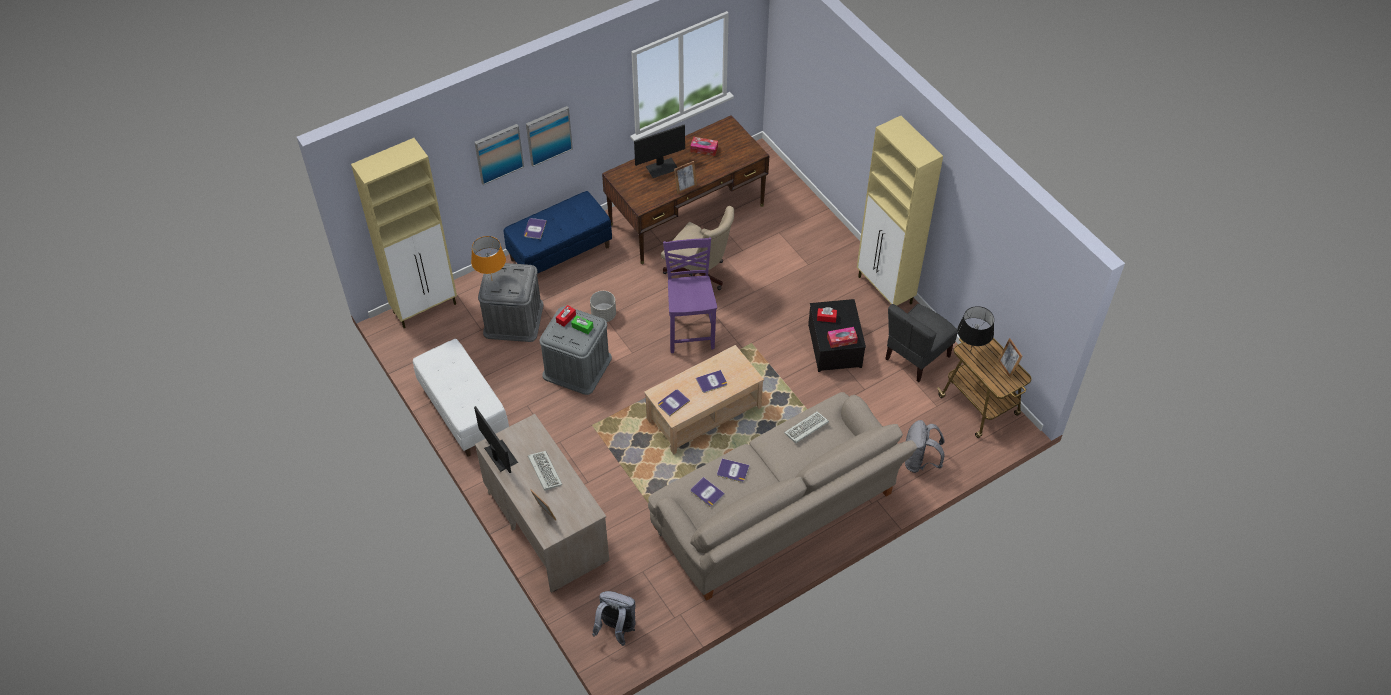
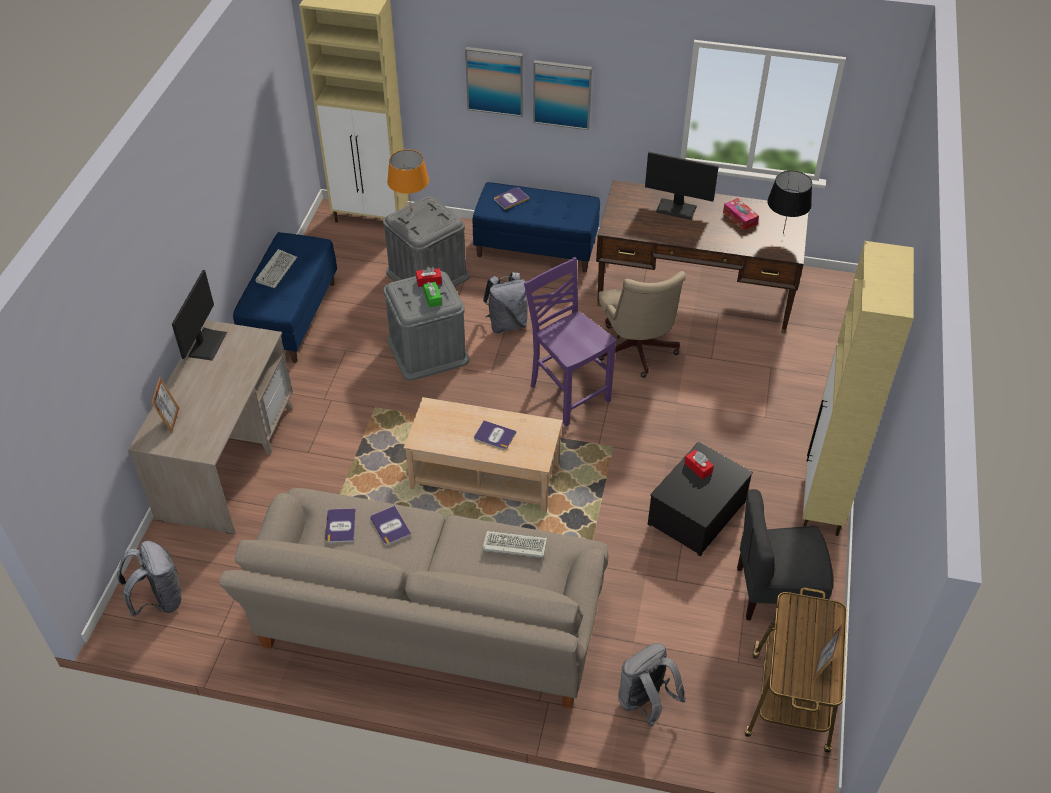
camera: 45 degrees right, 5 degrees down
(463, 412) = (291, 317): white bench -> blue bench
(544, 471) = (221, 384): keyboard -> keyboard (276, 270)
(603, 315) = (507, 324): grey planter -> grey backpack
(673, 403) = (434, 427): book -> none
(685, 188) = (676, 239): picture frame -> none
(690, 330) = (568, 393): purple chair -> purple chair turned 75 degrees counterclockwise
(842, 340) = (687, 501): tissue box -> none
(970, 351) = (797, 612): black table lamp -> black table lamp (783, 233)

